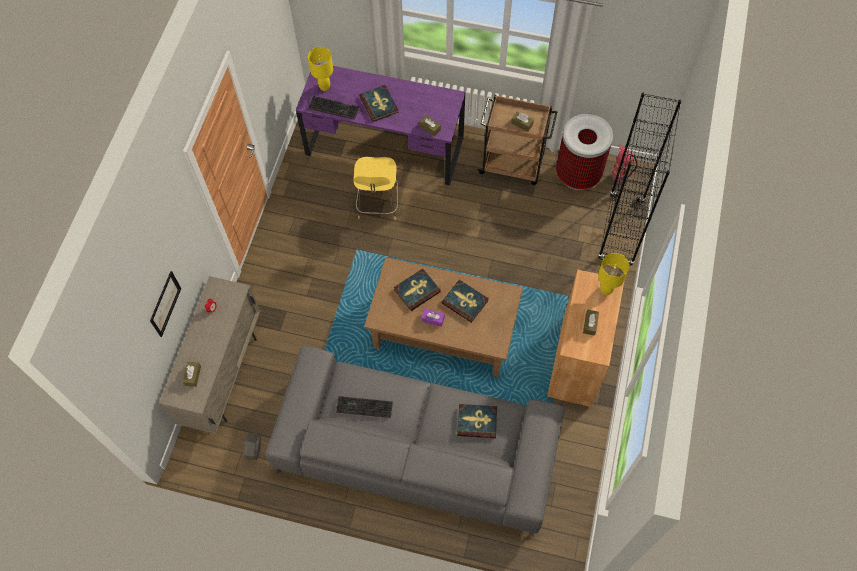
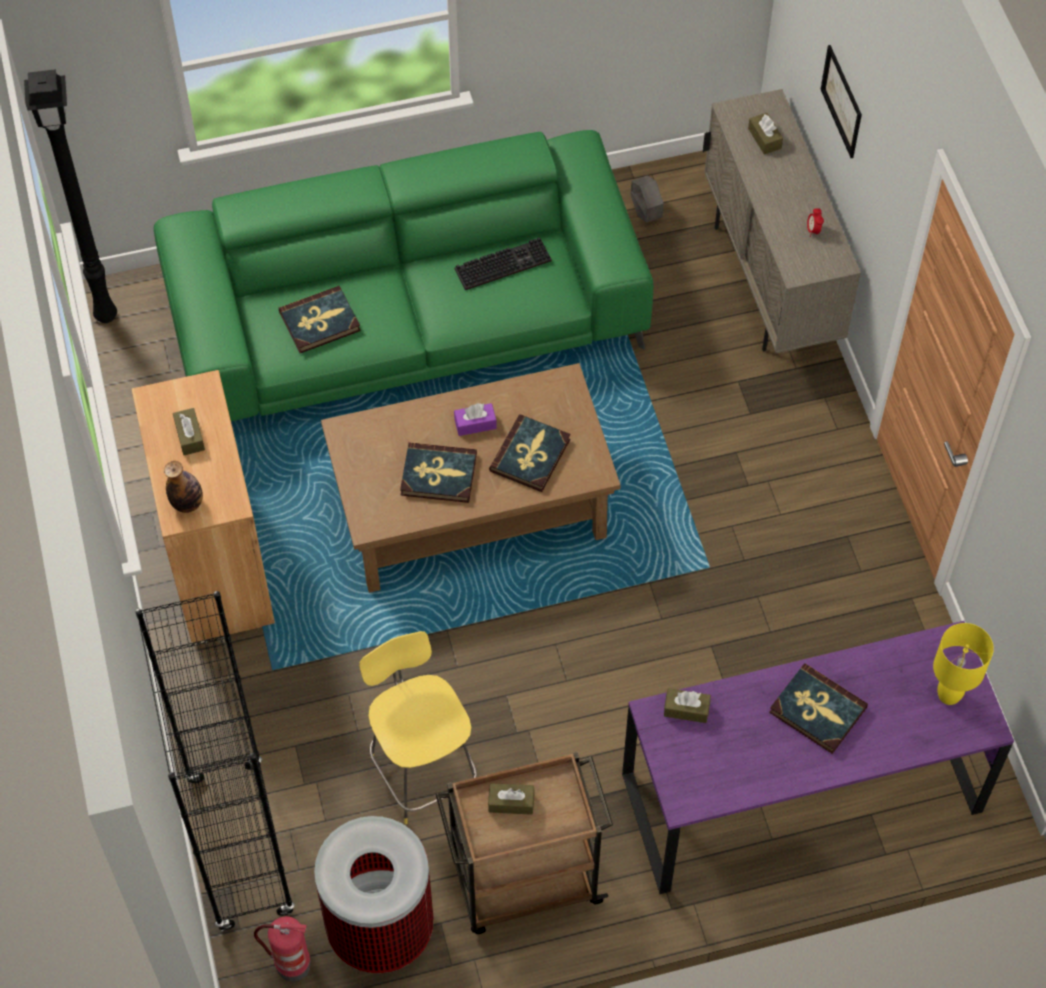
camera: 150 degrees right, 5 degrees down
(334, 108) = (895, 661): keyboard -> none
(378, 204) = (730, 667): yellow stool -> yellow stool (423, 769)
(417, 450) = (406, 319): grey sofa -> green sofa
(575, 538) = (107, 316): none -> black floor lamp
(606, 290) = (187, 503): yellow table lamp -> bottle

